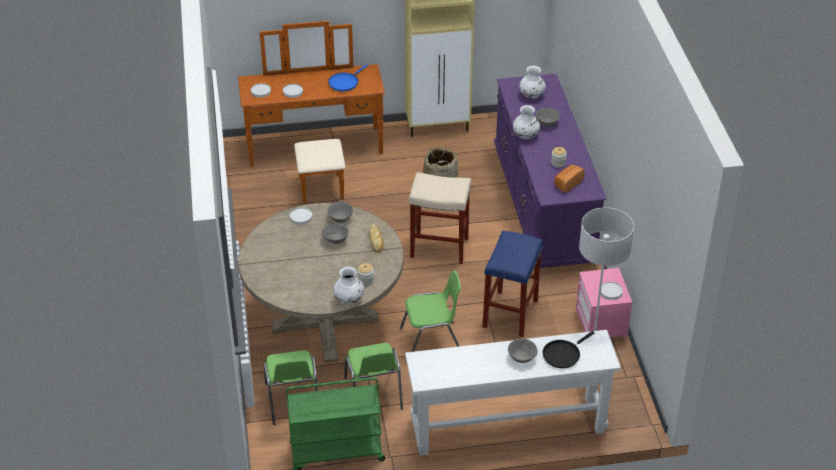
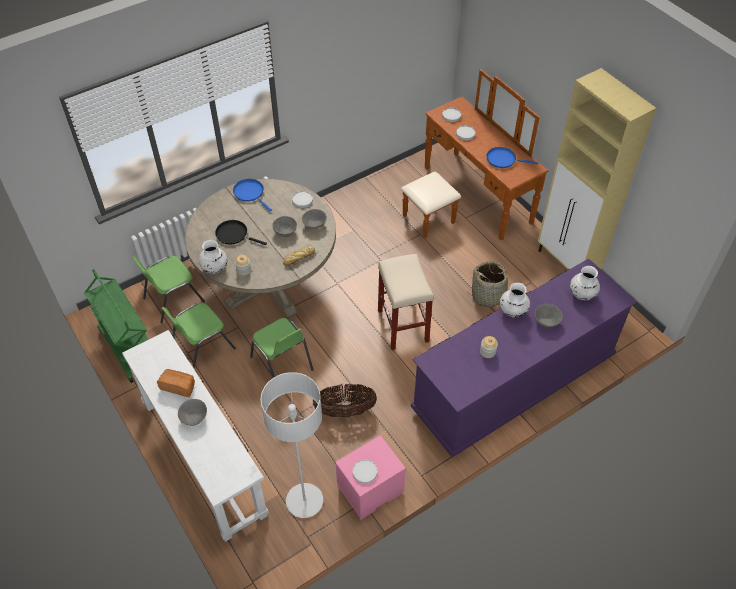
camera: 65 degrees right, 10 degrees up
(262, 249) = (250, 193): none -> blue frying pan
(510, 314) = (345, 410): blue stool -> basket
(563, 354) = (211, 450): black frying pan -> black frying pan (234, 234)
(567, 183) = (460, 370): bread -> bread (178, 386)

